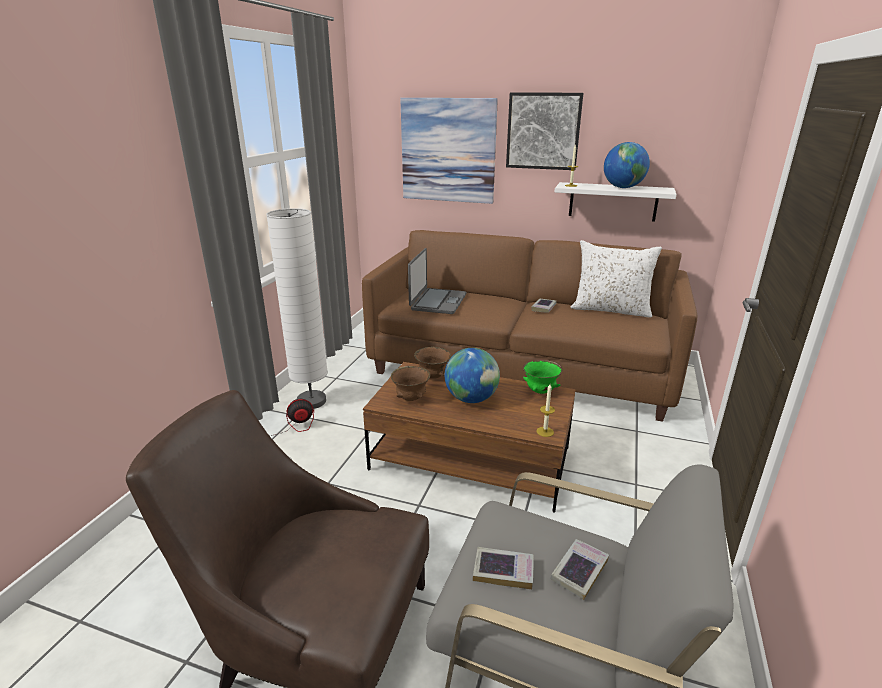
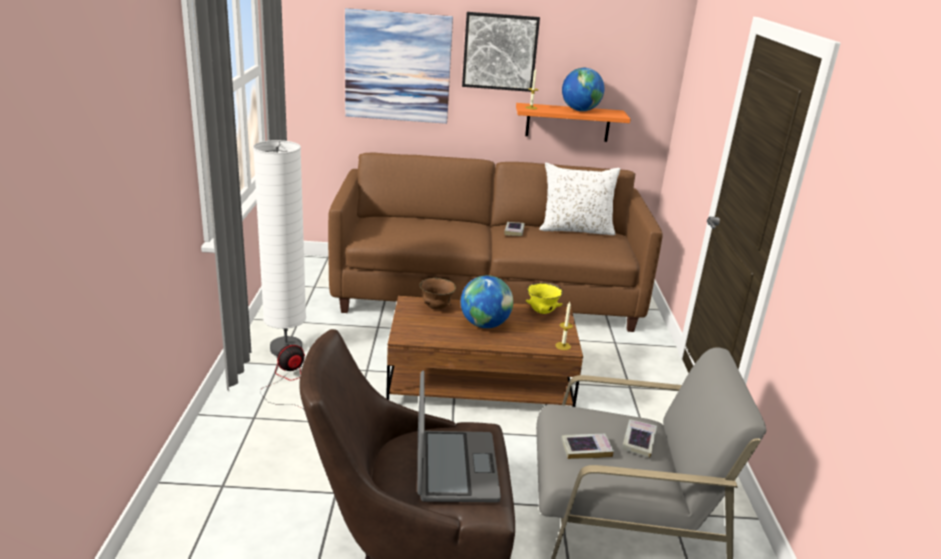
camera: 20 degrees left, 0 degrees up
(411, 398) = (428, 330): brown bowl -> none
(437, 302) = (406, 231): laptop -> laptop (455, 467)
(540, 391) = (542, 312): green bowl -> yellow bowl
(613, 201) = (568, 122): white shelf -> orange shelf

